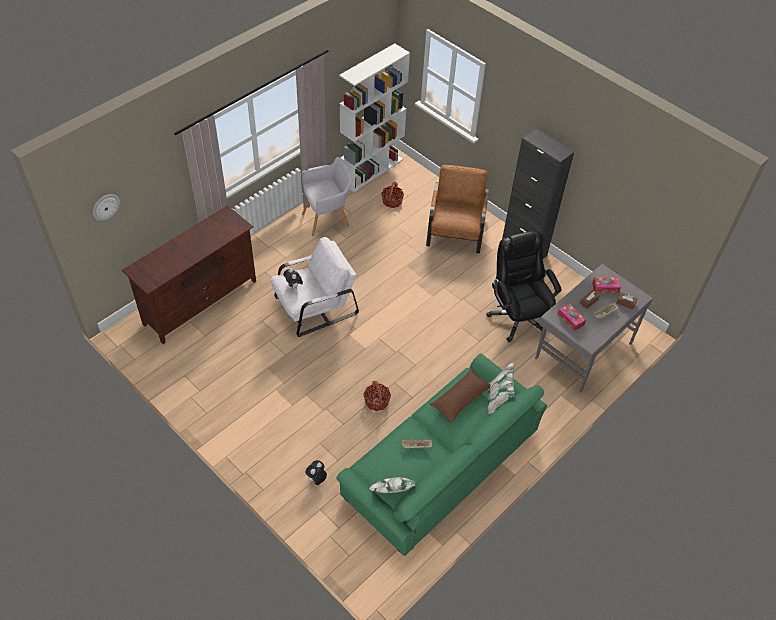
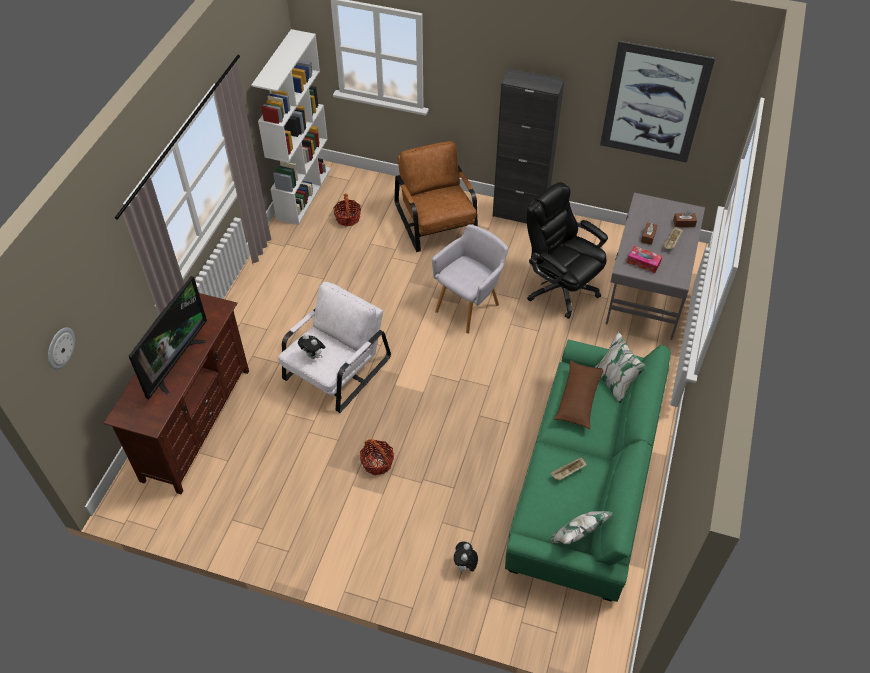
camera: 25 degrees left, 0 degrees up
(188, 250) = (175, 363): none -> television
(328, 219) = (288, 266): grey armchair -> grey armchair (469, 306)
(376, 401) = (473, 445): basket -> basket (377, 462)
(605, 287) = (654, 215): tissue box -> none
(637, 197) = (654, 103): none -> picture

